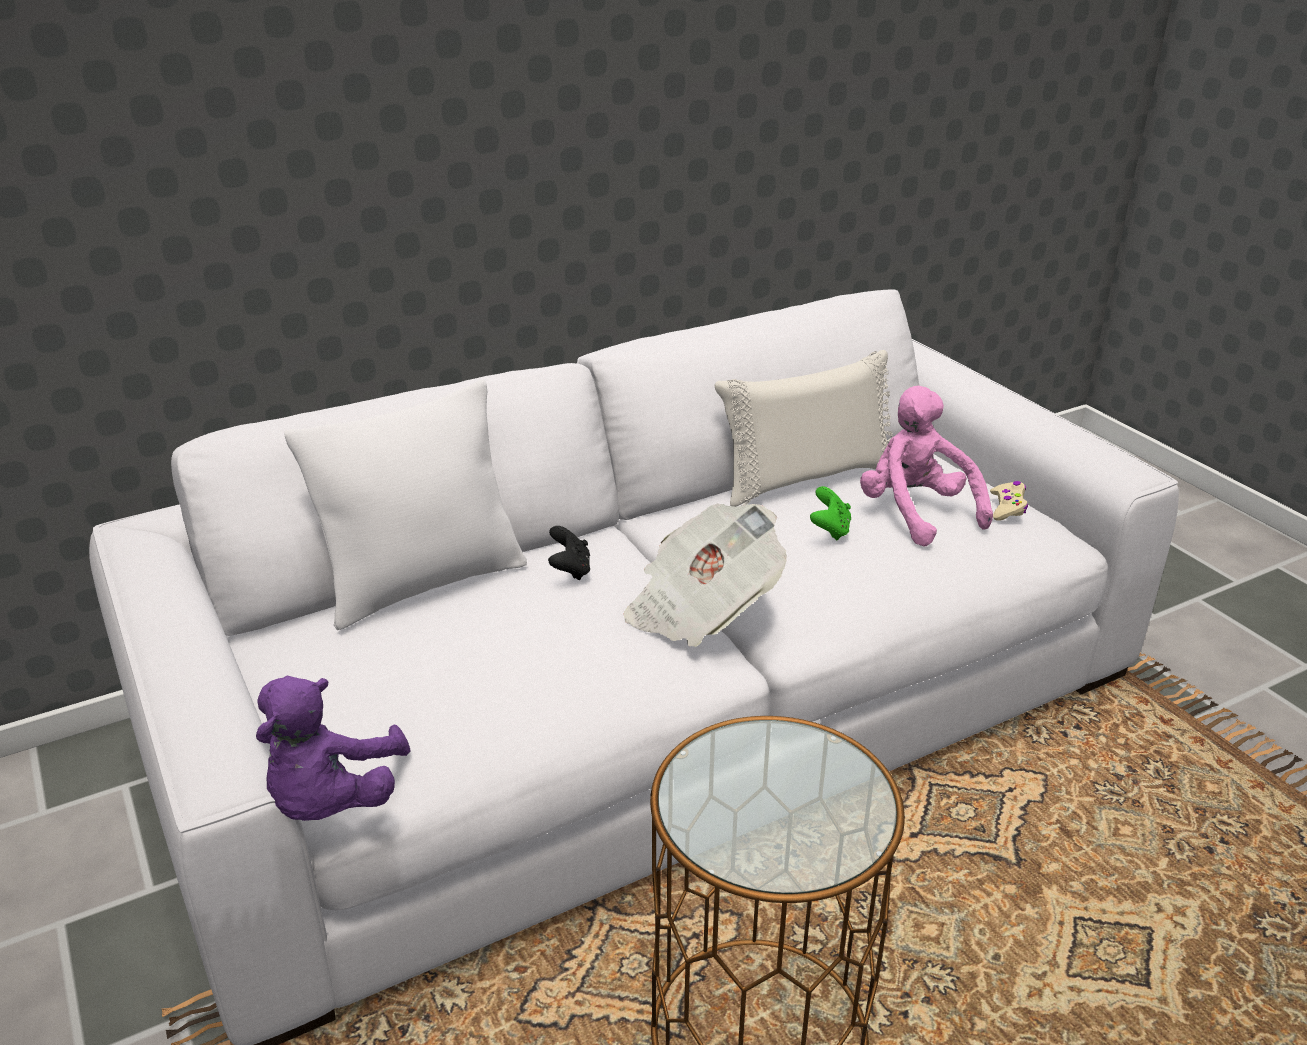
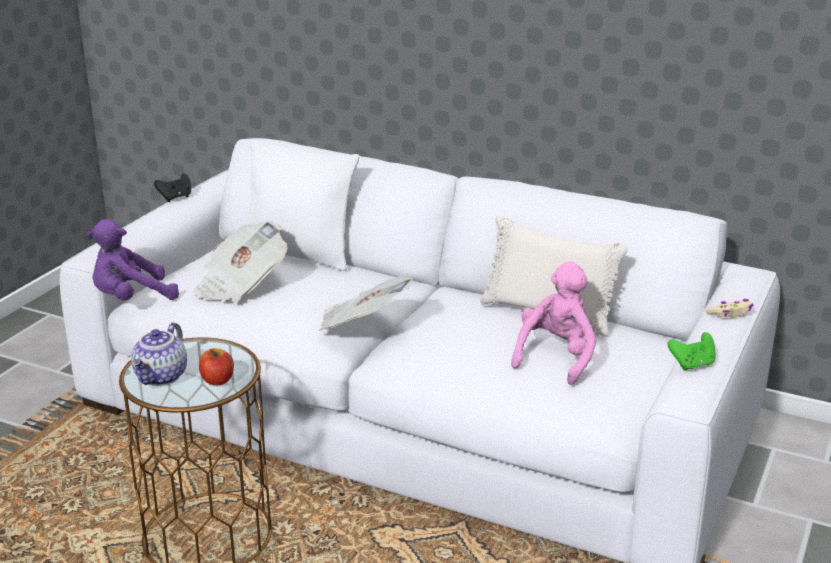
camera: 55 degrees right, 5 degrees down
(462, 665) = (240, 285): none -> newspaper
(570, 570) = (354, 282): black game controller -> black game controller (175, 198)
(774, 835) = (162, 377): none -> teapot
(830, 530) = (489, 334): green game controller -> green game controller (692, 364)
(832, 779) = (217, 380): none -> apple
(1007, 507) = (619, 388): beige game controller -> beige game controller (730, 313)

